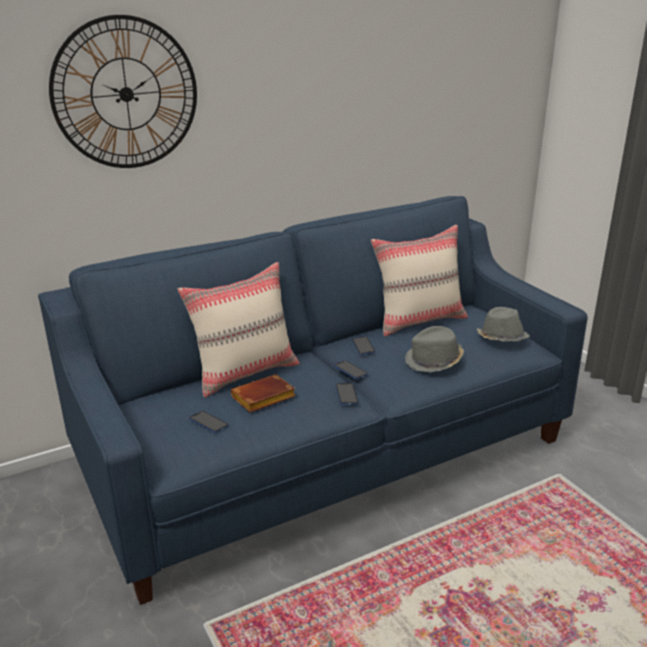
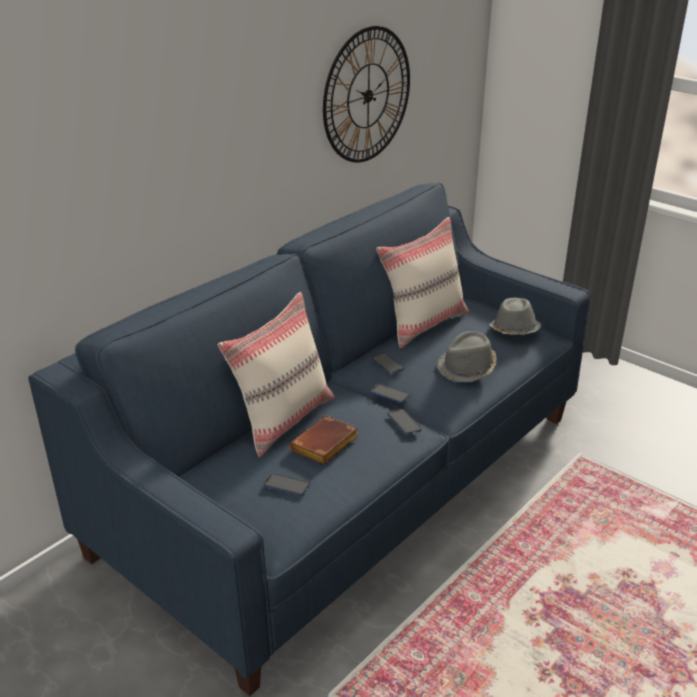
camera: 20 degrees left, 5 degrees up
(126, 94) = (106, 122): wall clock -> wall clock (367, 96)

